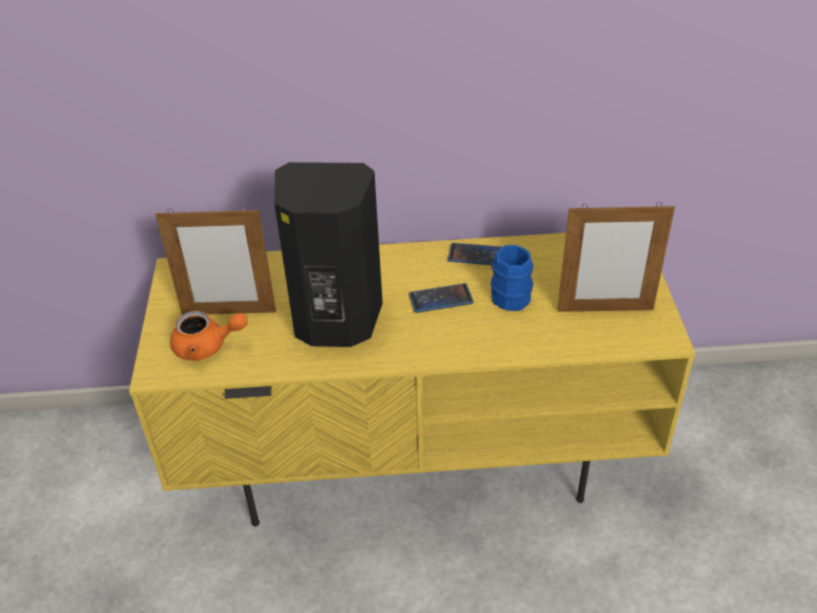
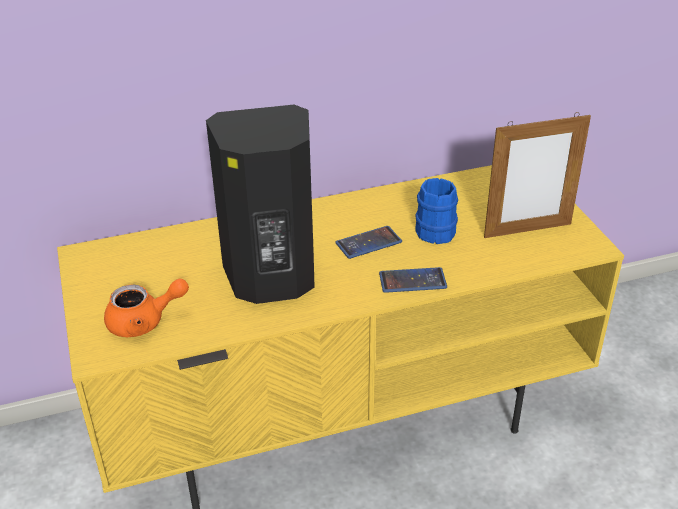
camera: 15 degrees left, 5 degrees down
(229, 313) = (155, 286): picture frame -> none
(477, 255) = (388, 200): phone -> phone (412, 281)

